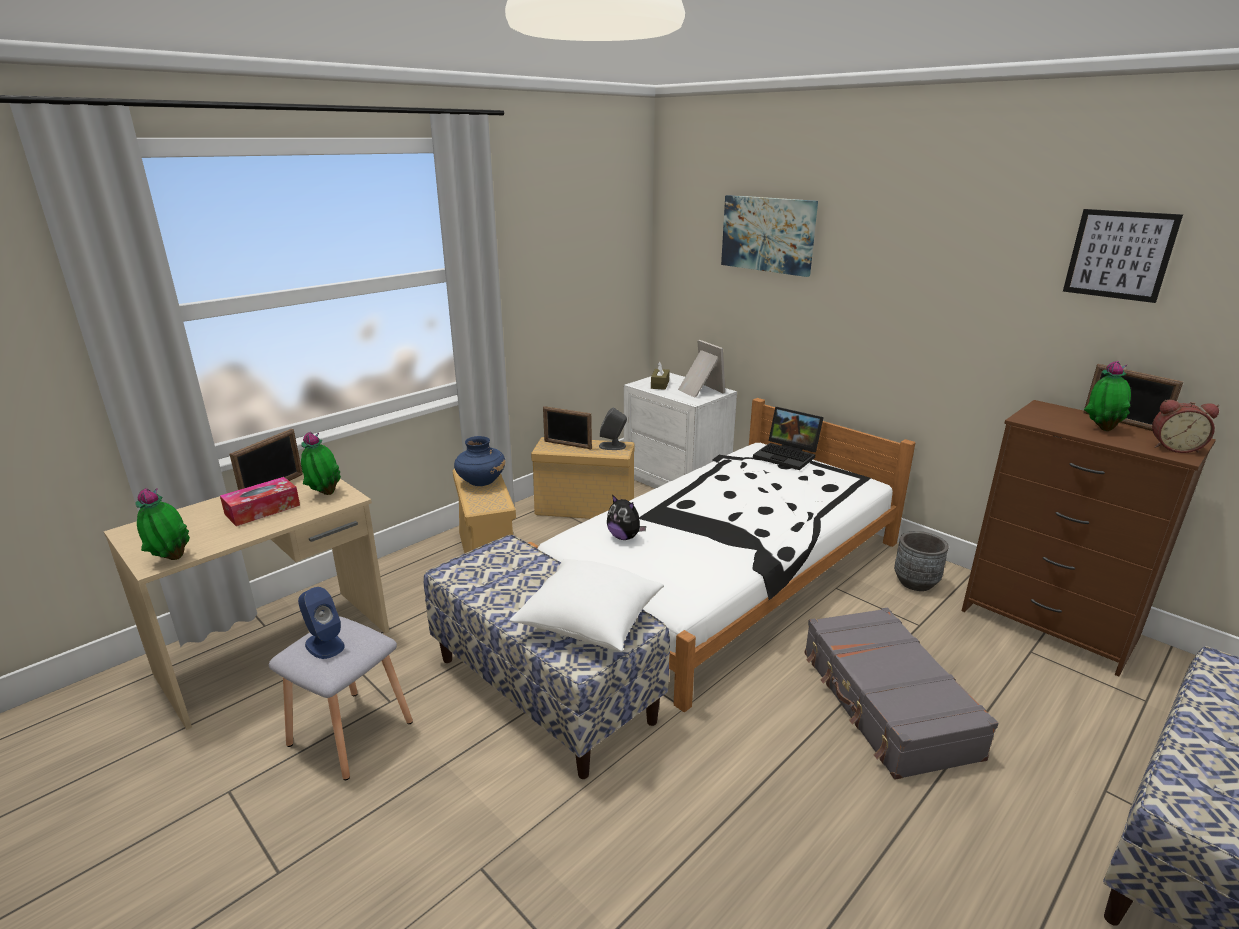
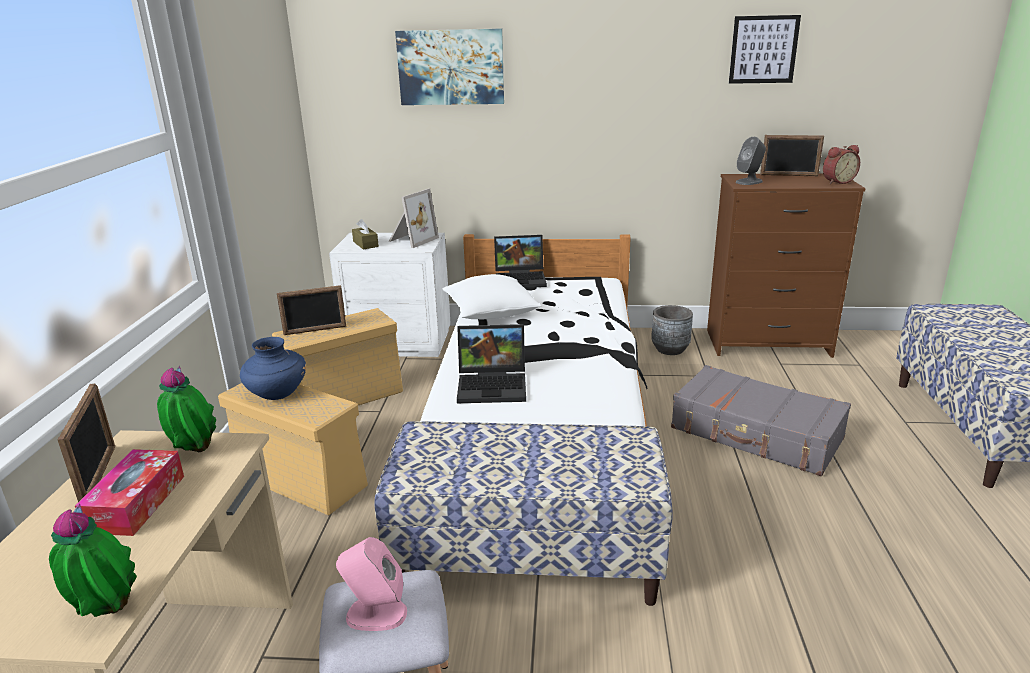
camera: 40 degrees left, 0 degrees up
(324, 645) = (375, 614): blue speaker -> pink speaker
(589, 623) = (599, 454): white pillow -> white pillow (491, 313)
(612, 446) = (364, 317): grey speaker -> grey speaker (749, 182)
(624, 537) = (494, 386): plush toy -> laptop
(699, 390) = (411, 240): picture frame -> picture frame turned 105 degrees clockwise
(1101, 429) = (787, 181): potted plant -> none

